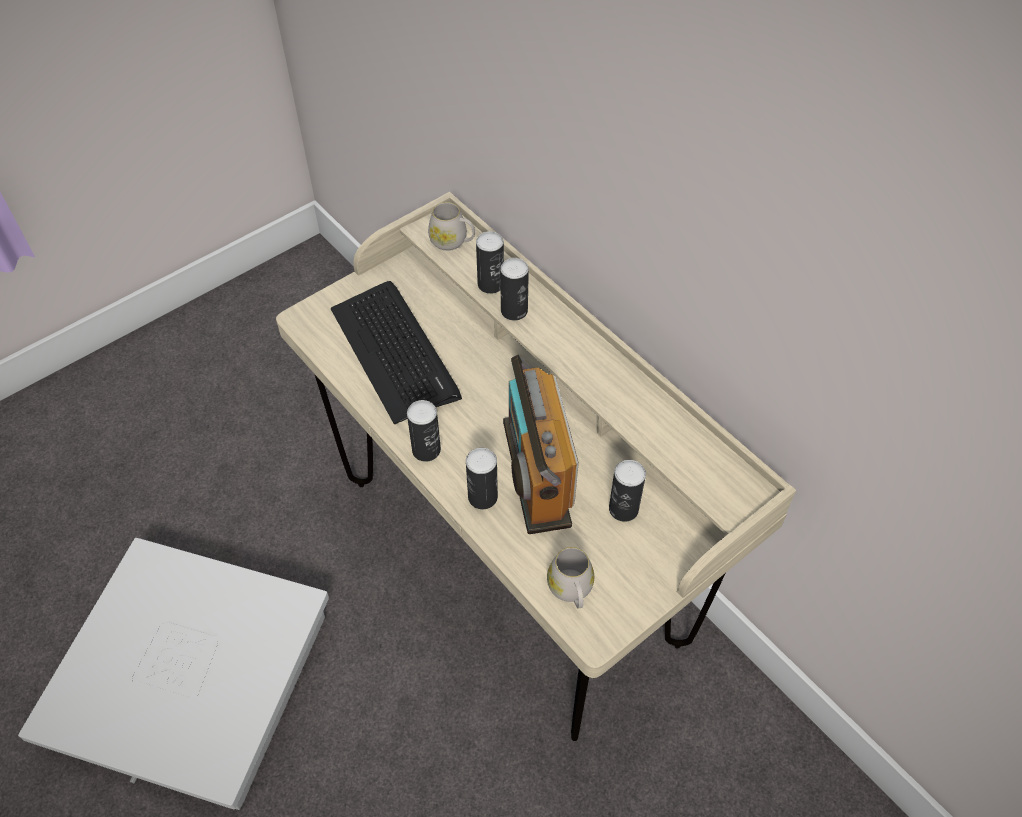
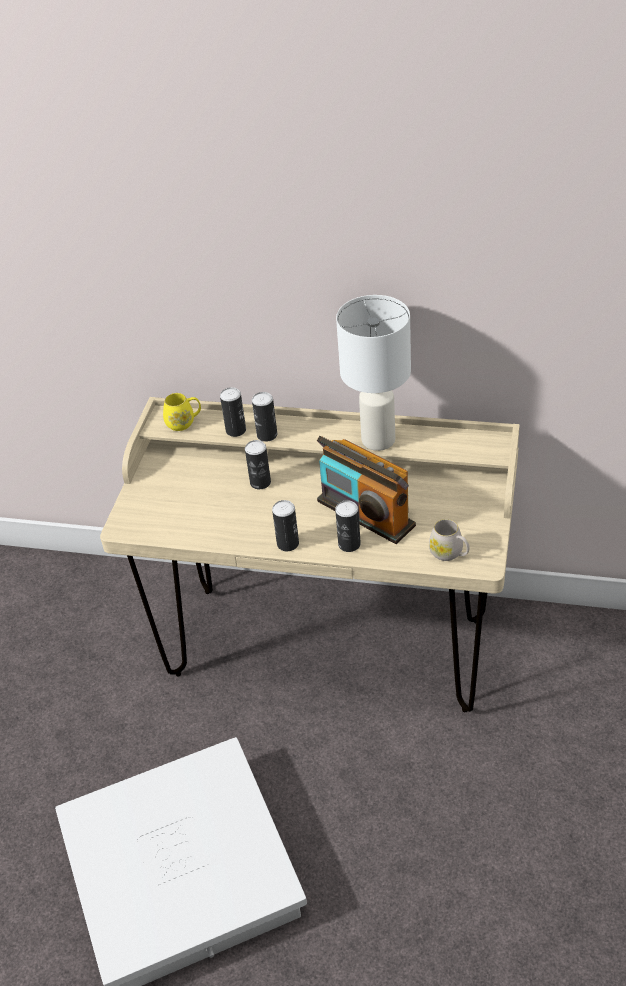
camera: 35 degrees left, 10 degrees down
(395, 352) = (206, 508): keyboard -> none
(452, 242) = (184, 422): white mug -> yellow mug
(620, 397) = (379, 440): none -> white table lamp
(623, 509) = (433, 499): can -> can (260, 482)

